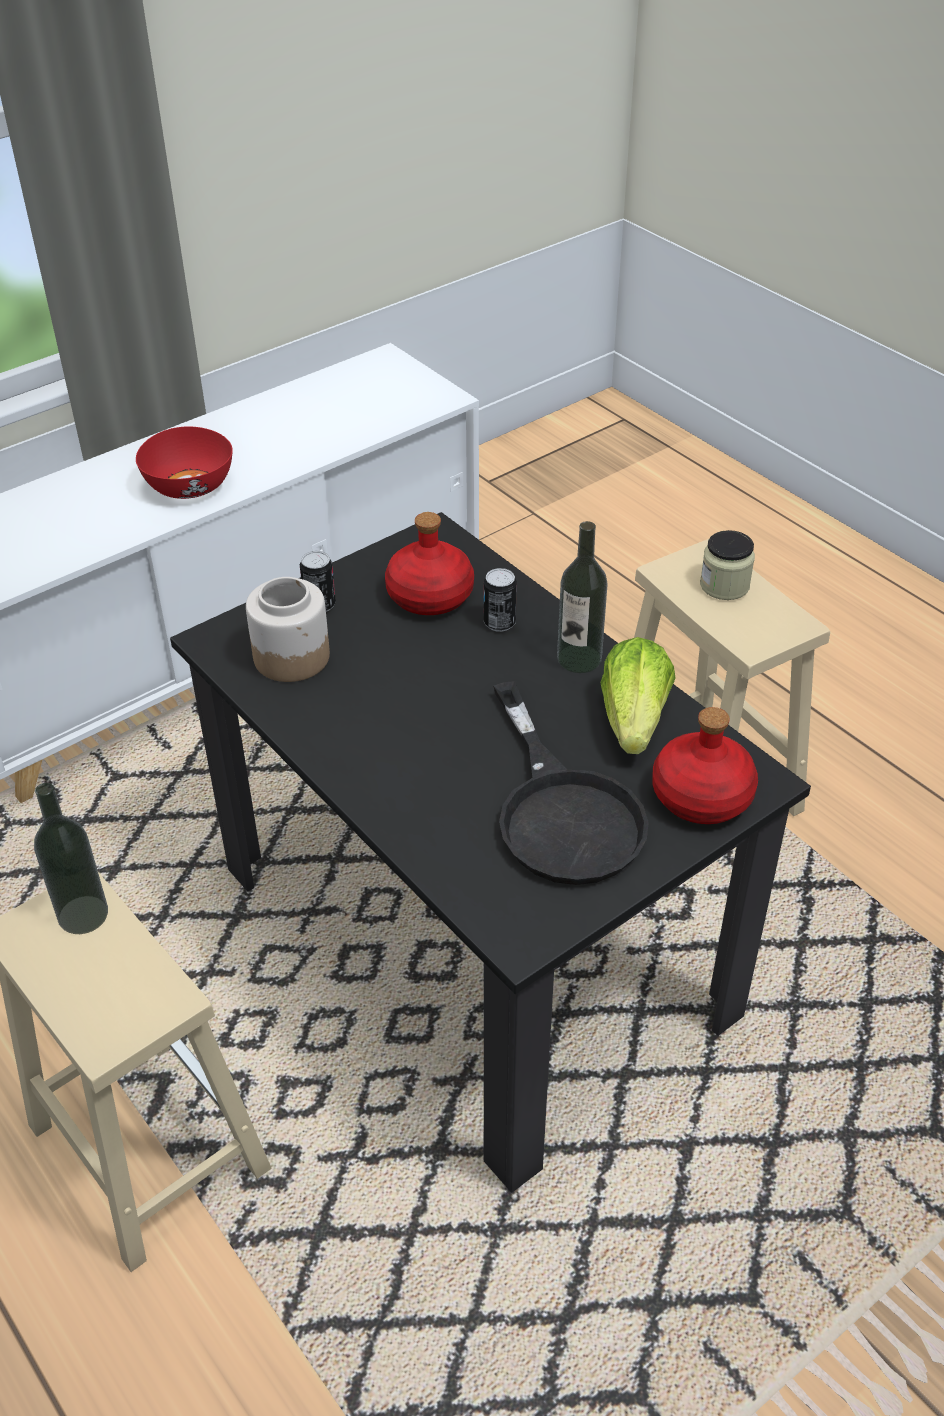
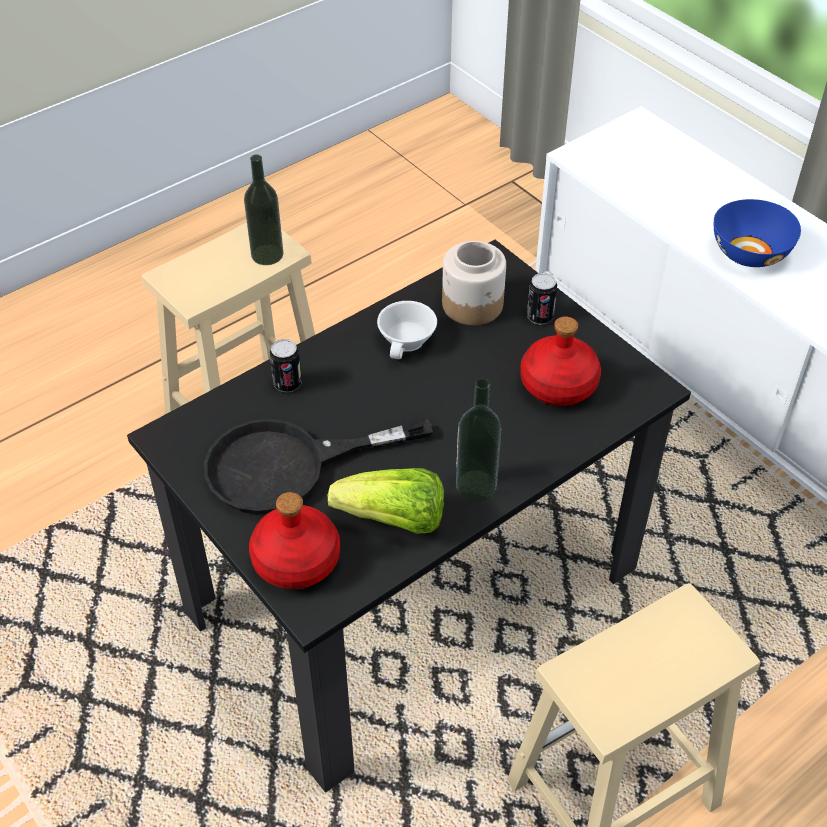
camera: 90 degrees right, 5 degrees up
(188, 486) = (749, 252): red bowl -> blue bowl
(352, 711) = (408, 341): none -> white cup
(499, 623) = (523, 431): can -> can (287, 384)
(724, 585) = (670, 660): jar -> none

